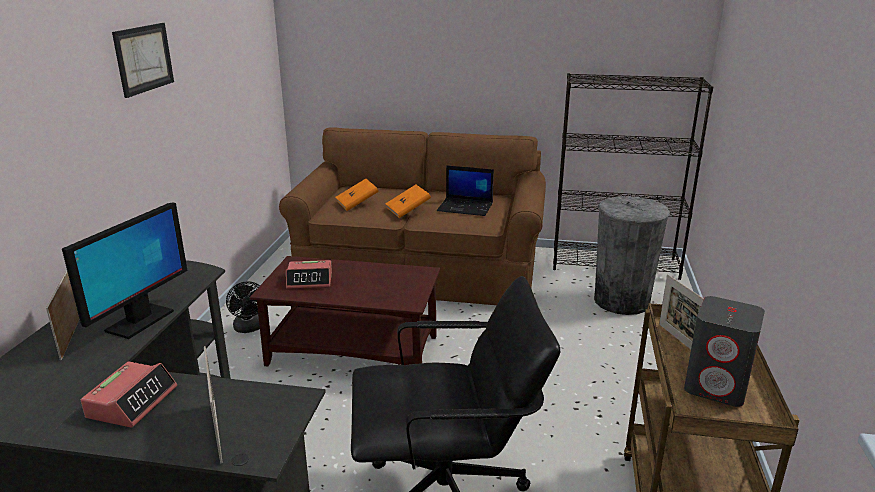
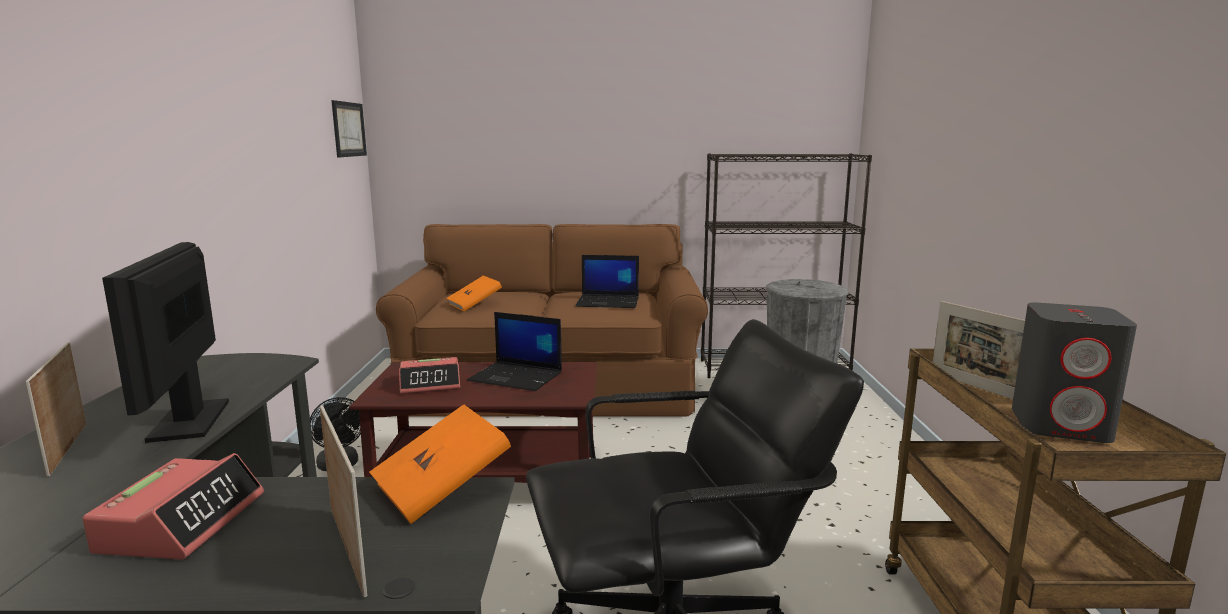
camera: 10 degrees left, 10 degrees down
(139, 321) = (190, 420): monitor -> monitor turned 150 degrees clockwise
(143, 58) = (202, 86): picture -> picture (348, 129)
(374, 279) = (517, 377): none -> laptop
(408, 210) = (540, 308): orange book -> orange book (442, 489)

